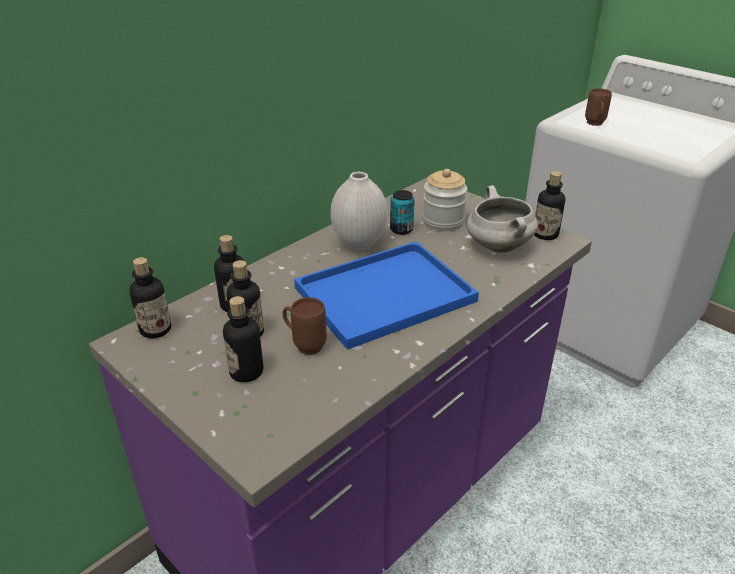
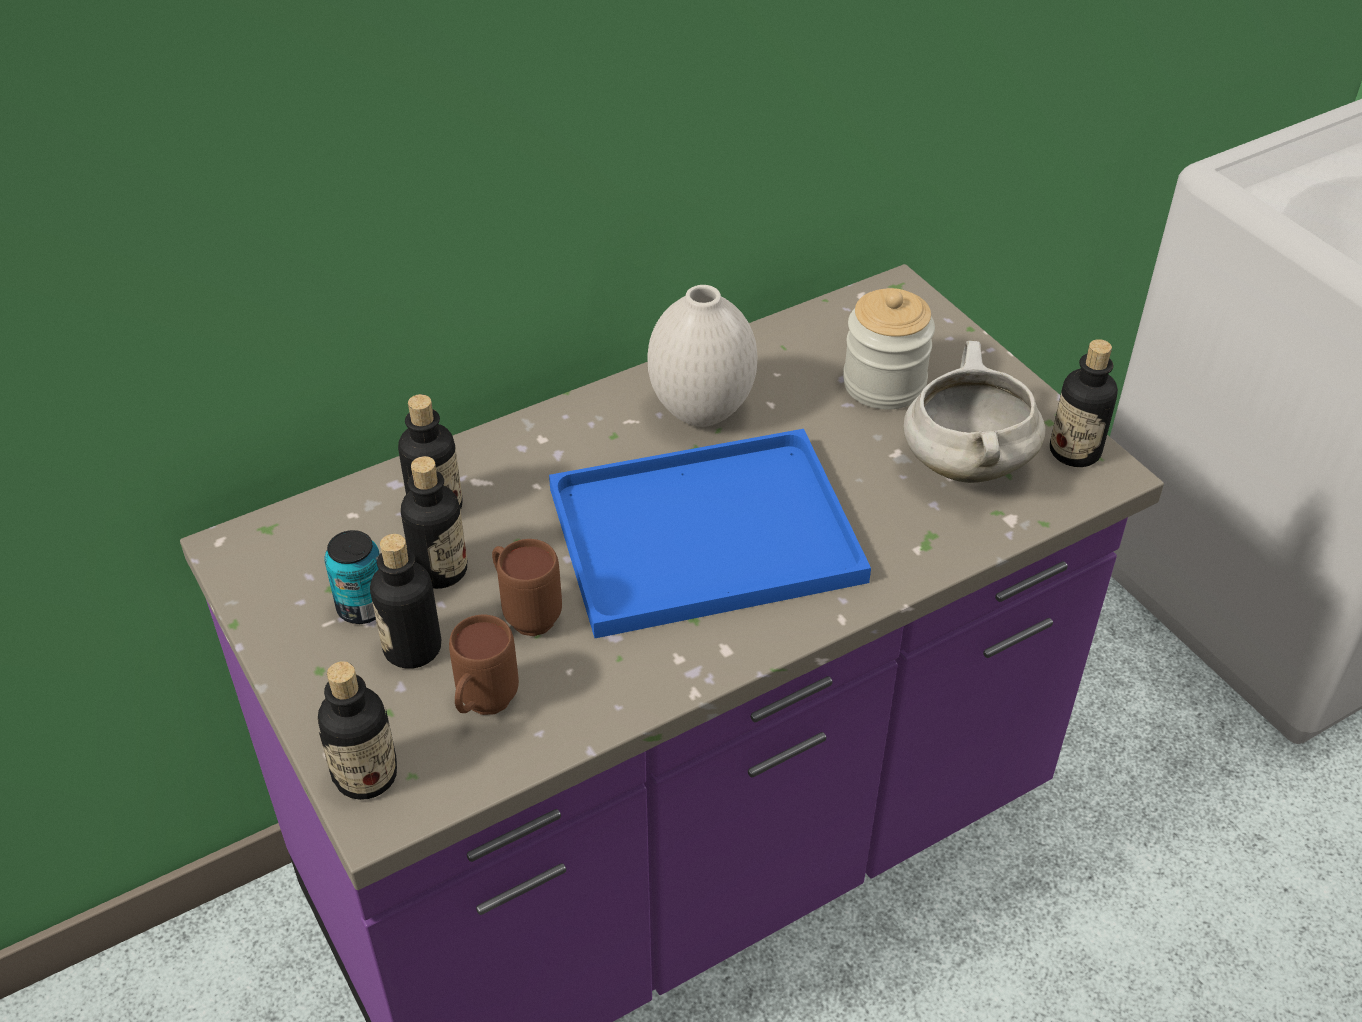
camera: 15 degrees right, 10 degrees up
(155, 329) = (291, 533): bottle -> bottle (366, 776)
(401, 230) = (795, 390): can -> can (363, 607)
(595, 124) = (1304, 193): brown mug -> brown mug (483, 708)

